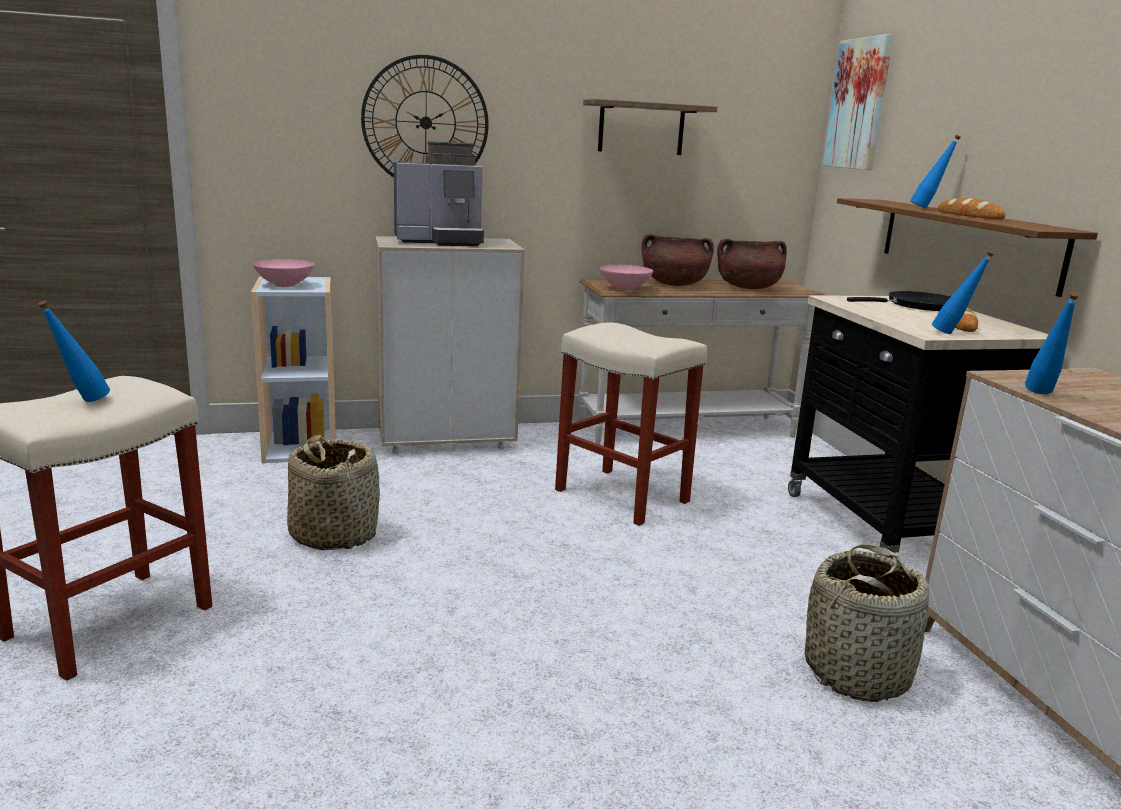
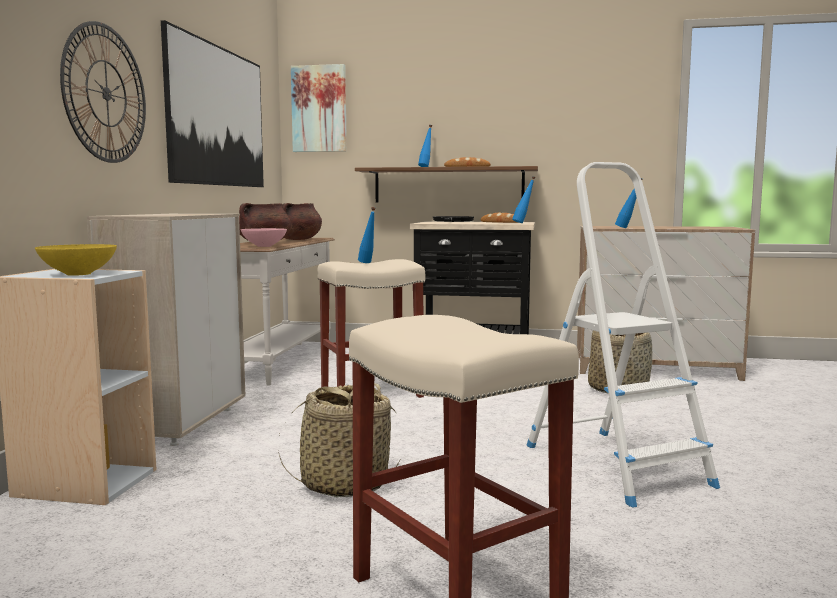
camera: 65 degrees left, 10 degrees down
(81, 402) = (467, 330): blue bottle -> blue bottle (368, 263)
(283, 285) = (77, 274): pink bowl -> yellow bowl
(441, 241) = (161, 214): coffee machine -> none
(467, 689) = (617, 465): none -> white step ladder
(641, 128) = (218, 116): shelf -> picture

